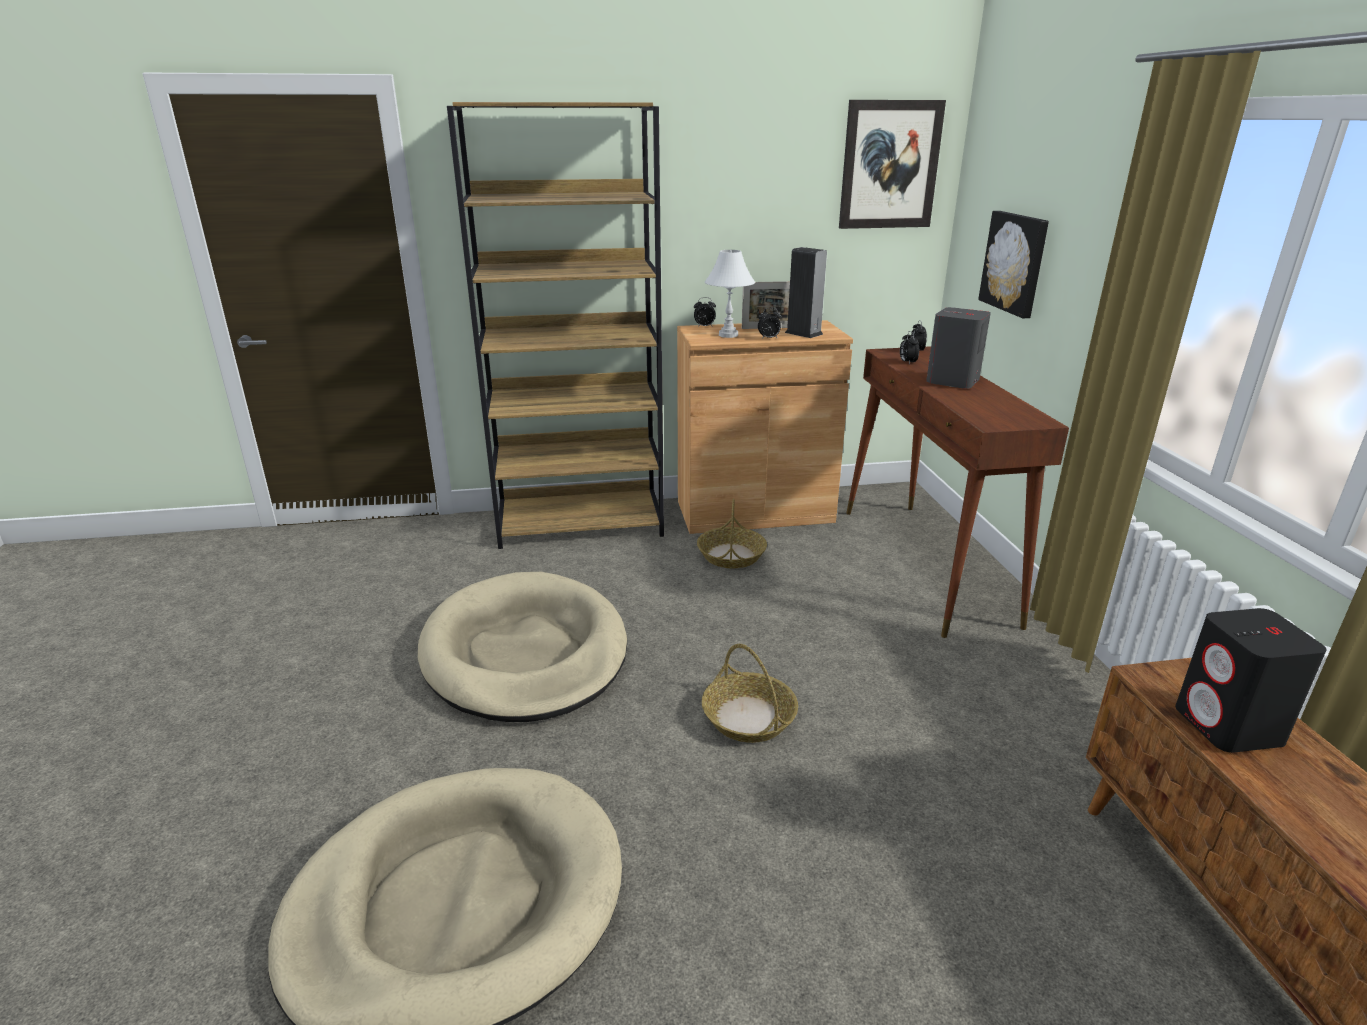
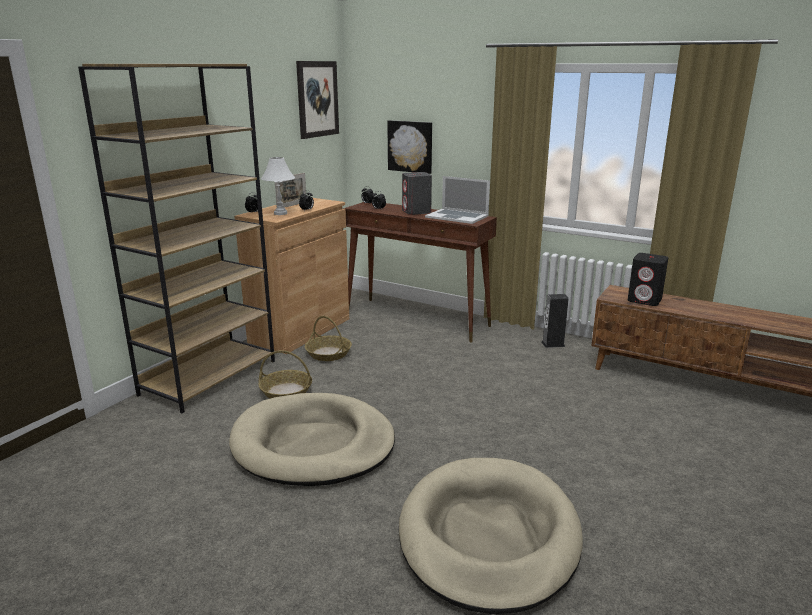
camera: 50 degrees left, 5 degrees down
(749, 718) = (461, 406): basket -> basket (286, 391)
(803, 333) = (315, 204): speaker -> speaker (553, 344)
(996, 406) = (457, 216): none -> laptop

